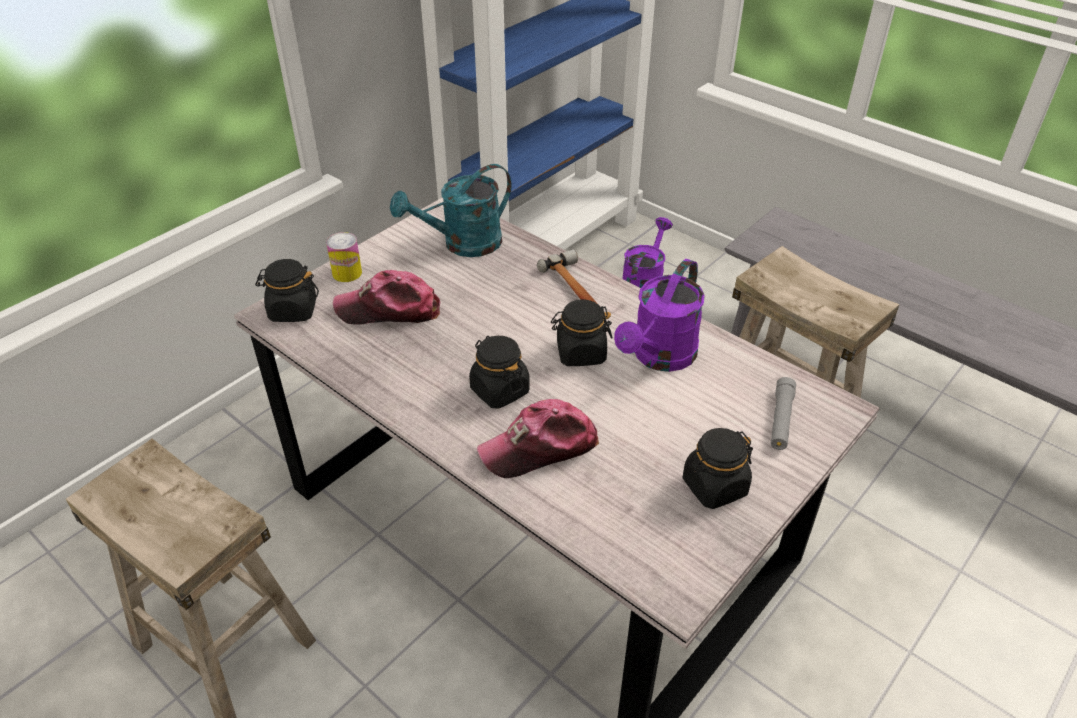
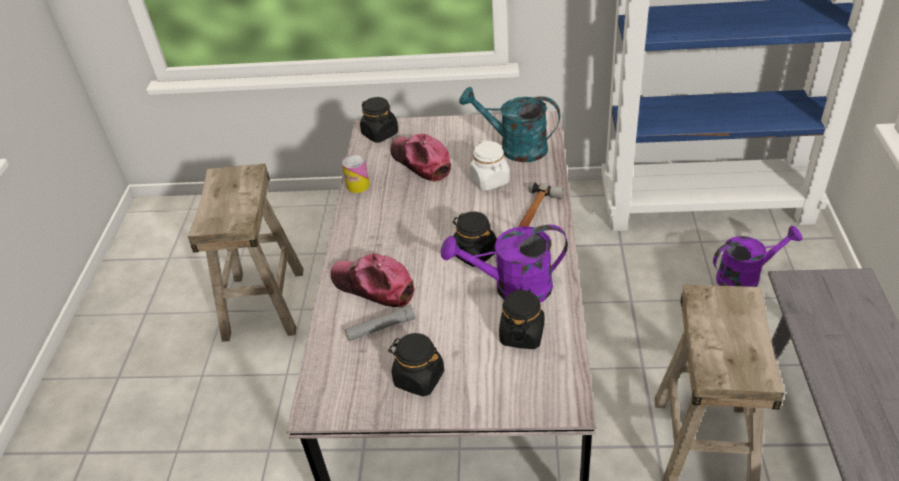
camera: 55 degrees right, 0 degrees up
(347, 273) = (432, 128): can -> can (358, 185)
(488, 285) = (490, 180): none -> white jar
(499, 390) = (403, 242): black jar -> black jar (522, 334)
(781, 420) = (518, 378): grey flashlight -> grey flashlight (380, 328)

